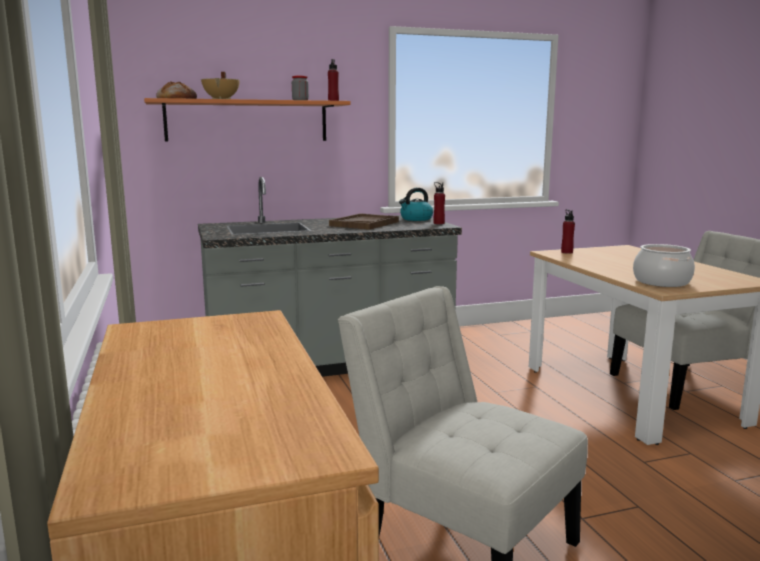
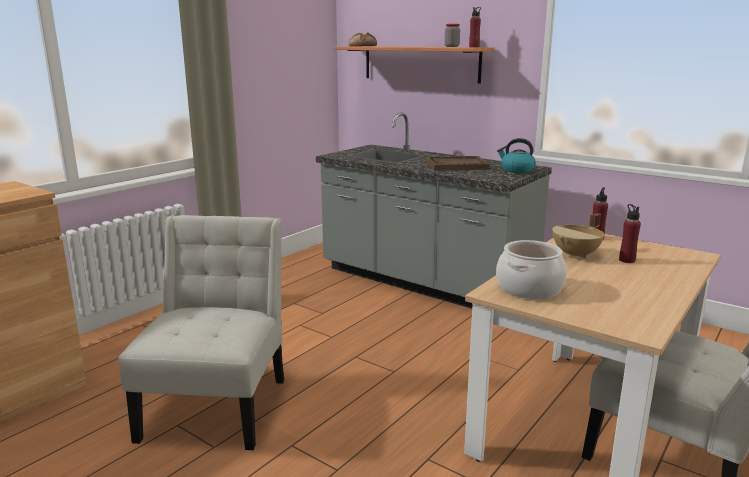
camera: 55 degrees right, 5 degrees up
(222, 99) = (391, 46): beige cooking pot -> beige cooking pot (576, 255)
(438, 223) = (511, 177): red bottle -> red bottle (627, 260)

